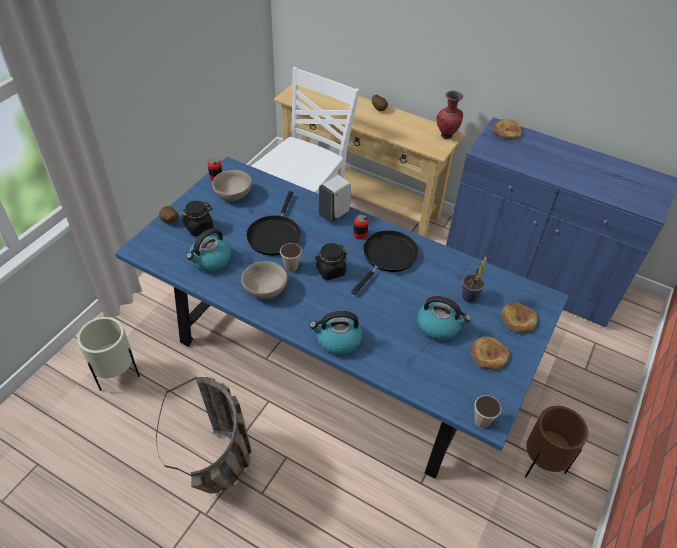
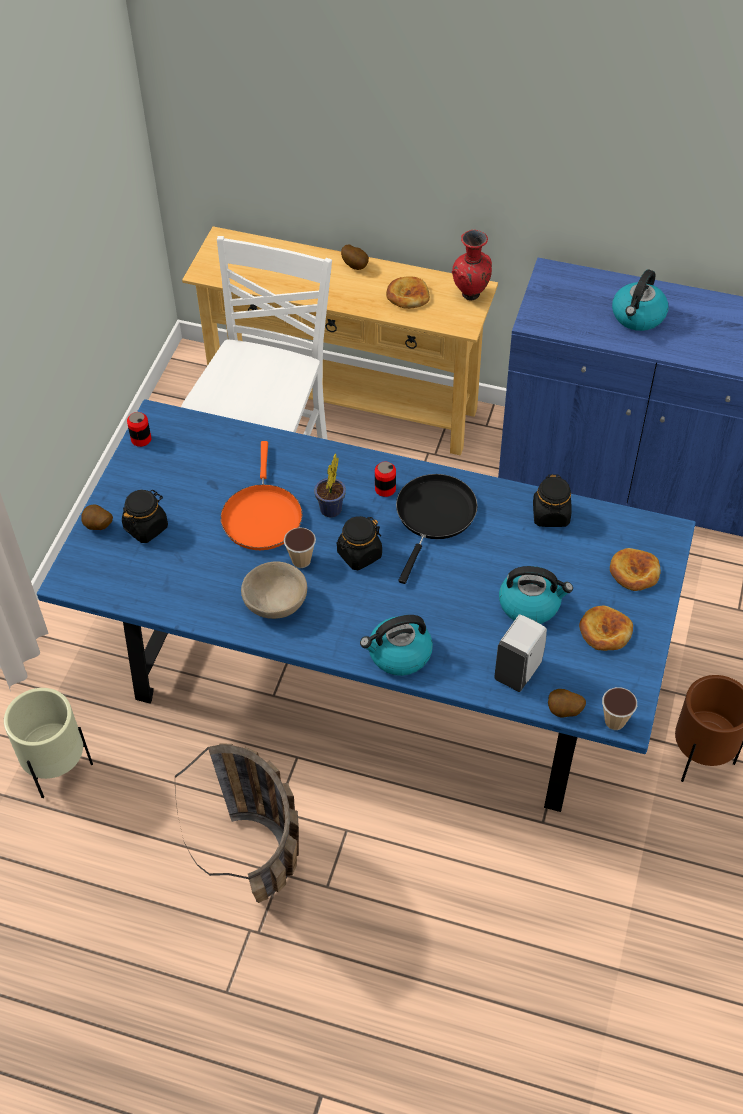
camera: 10 degrees left, 5 degrees up
(210, 261) = (182, 576): kettle -> kettle (638, 316)
(233, 194) = (177, 462): beige bowl -> none
(275, 235) = (262, 516): black frying pan -> orange frying pan
(335, 213) = (339, 463): white soap dispenser -> white soap dispenser (518, 670)
(445, 405) = (564, 712): none -> potato
(467, 272) = (551, 515): none -> black jar
(468, 298) = (561, 555): potted plant -> potted plant (330, 512)
(506, 131) = (562, 279): bread -> bread (407, 295)

